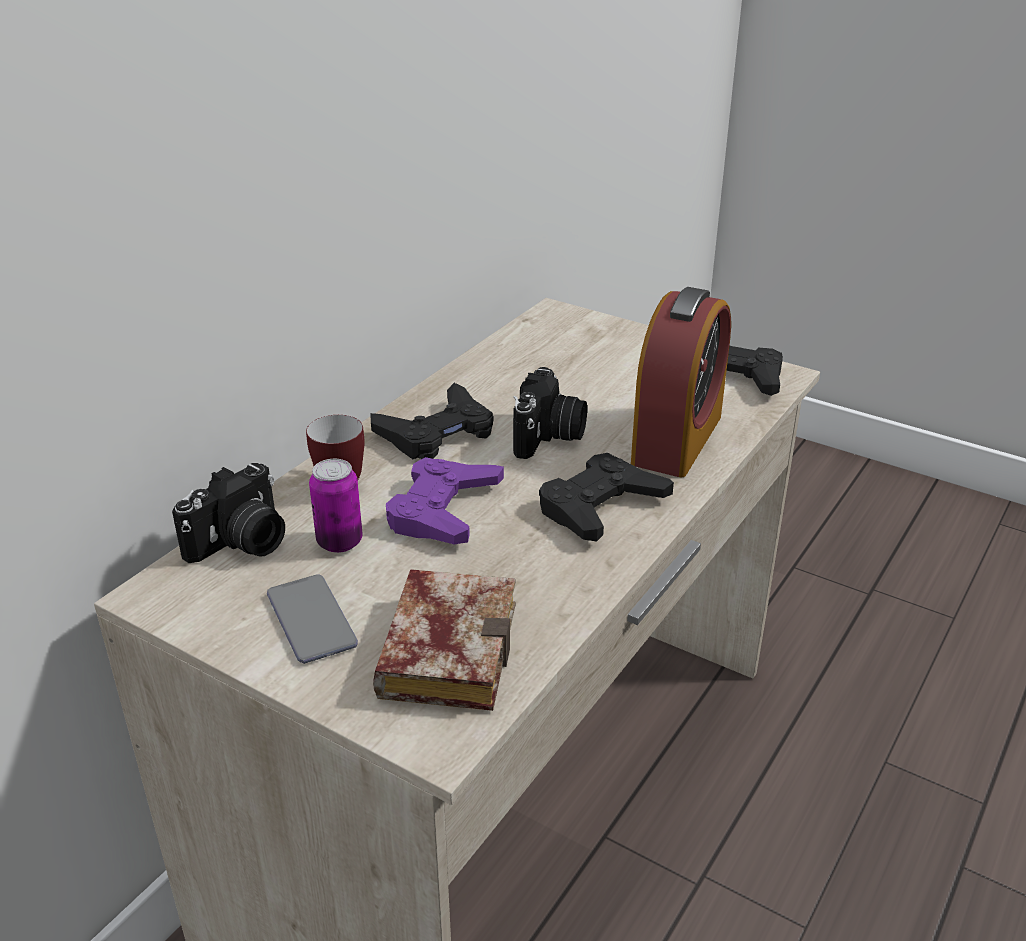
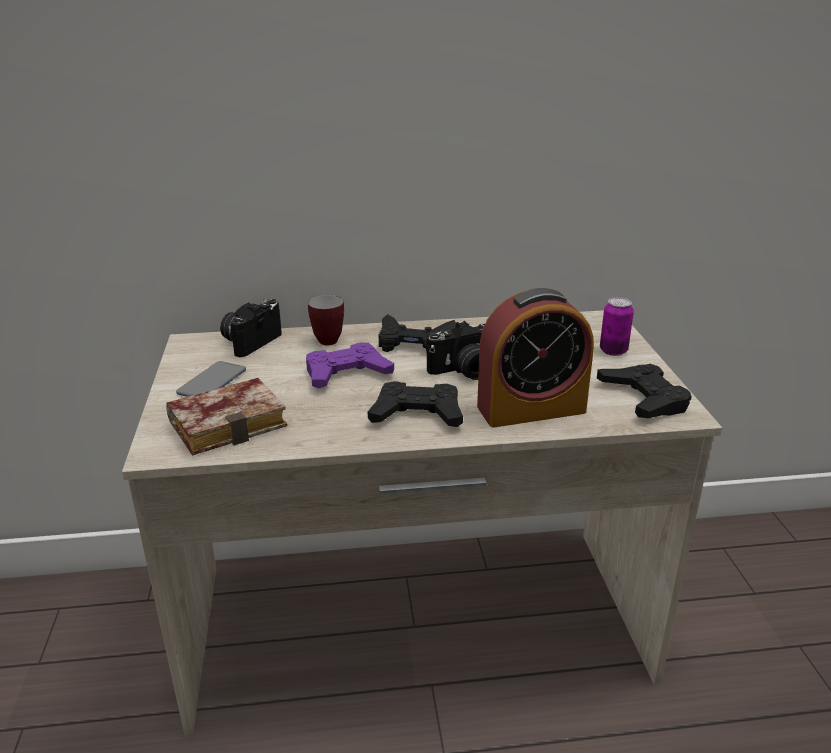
camera: 50 degrees right, 5 degrees down
(241, 543) = (250, 342): camera -> camera turned 120 degrees clockwise
(339, 542) = (282, 361): can -> can (613, 351)

